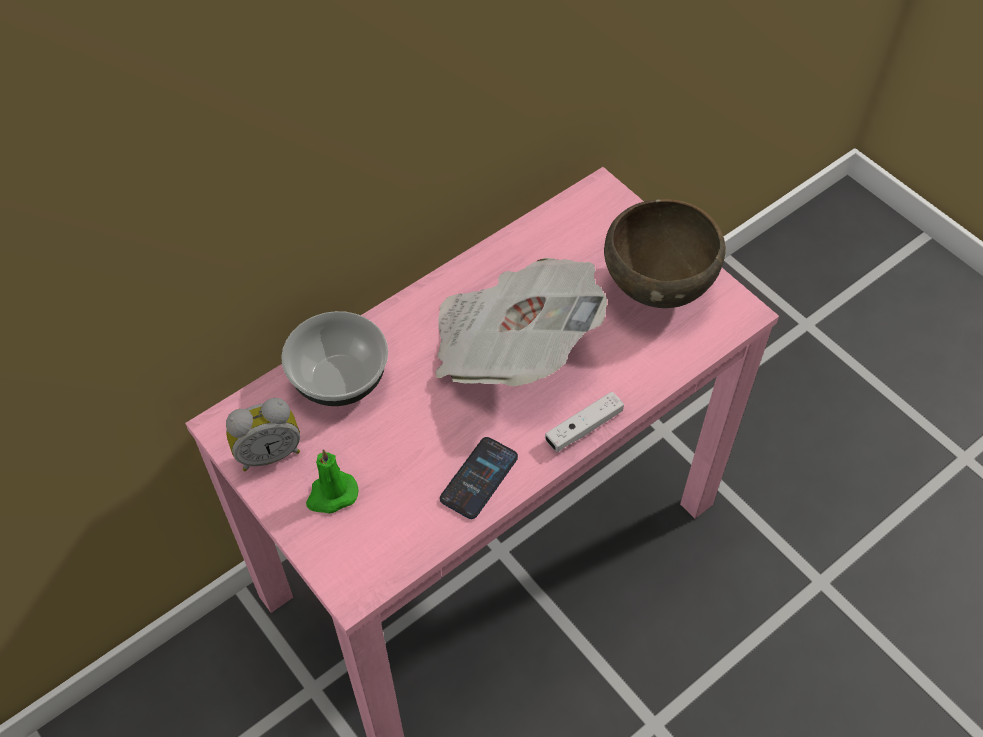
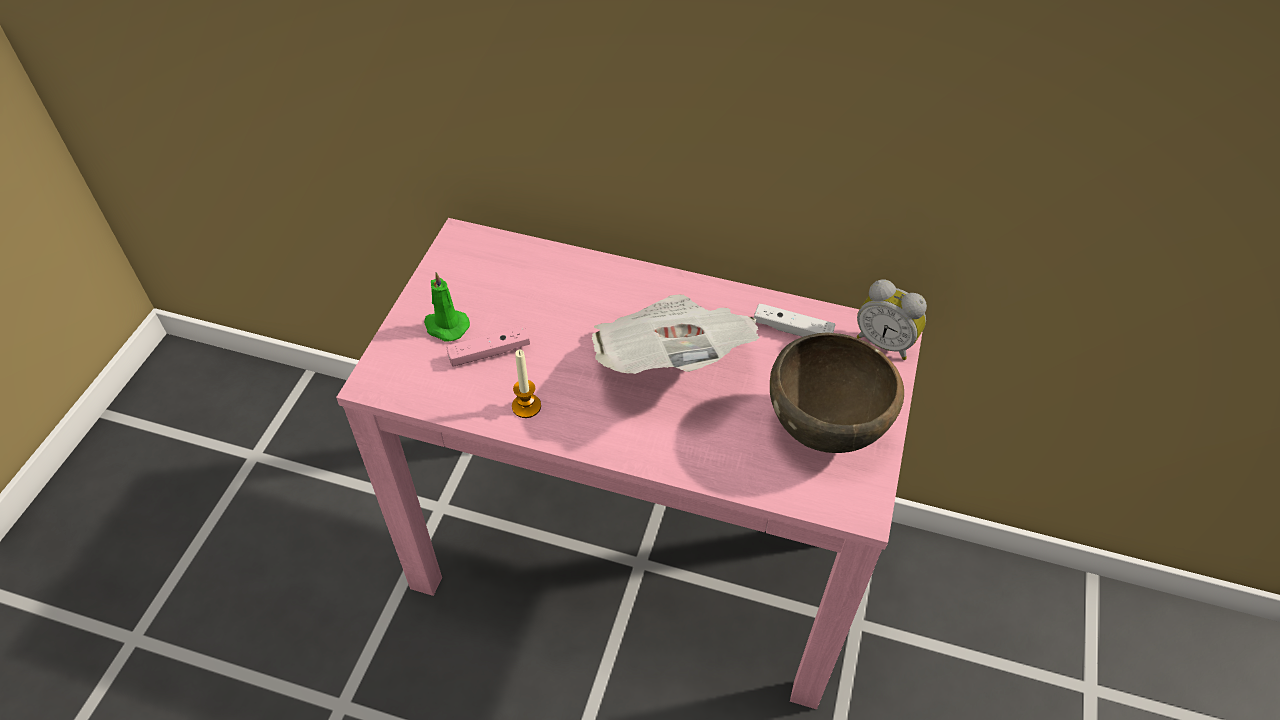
camera: 55 degrees right, 5 degrees down
(268, 452) = (456, 272): alarm clock -> alarm clock (885, 342)
(341, 379) = (552, 276): bowl -> none
(393, 475) = (489, 352): none -> pink game controller
(479, 478) = (526, 406): phone -> candle
(583, 428) = (631, 451): white game controller -> white game controller (792, 330)

